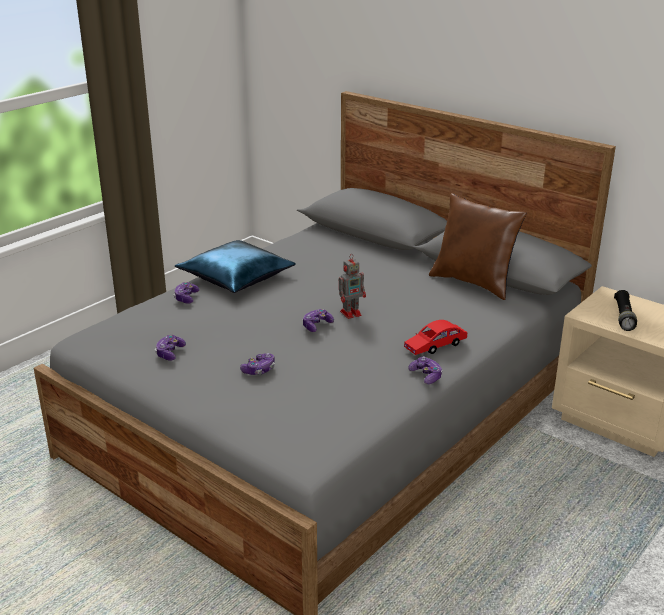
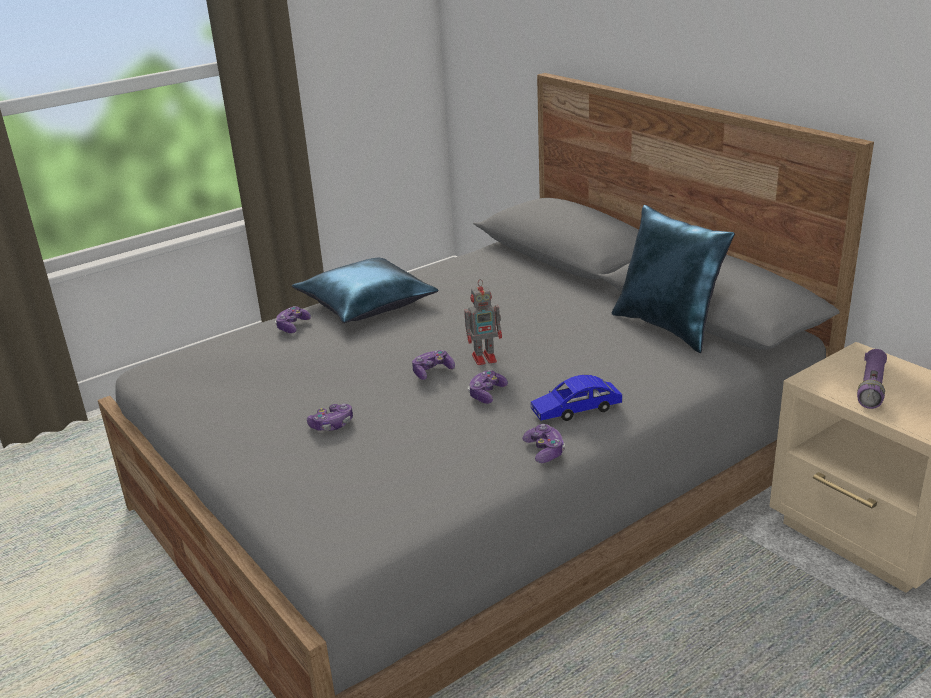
camera: 15 degrees right, 0 degrees up
(170, 353) = (236, 394): game controller -> game controller (487, 394)
(435, 346) = (576, 410): red toy car -> blue toy car
(474, 283) = (668, 327): brown pillow -> blue pillow
(623, 317) = (871, 387): black flashlight -> purple flashlight

